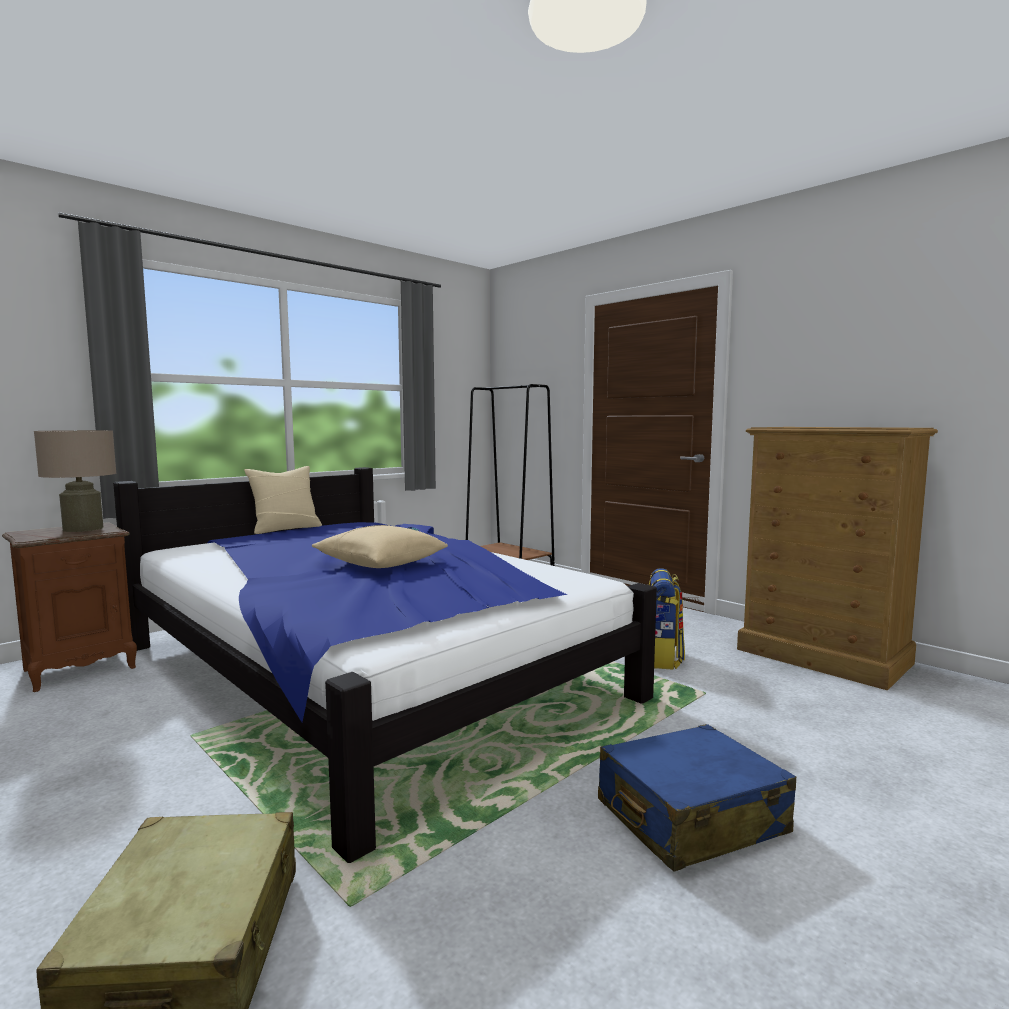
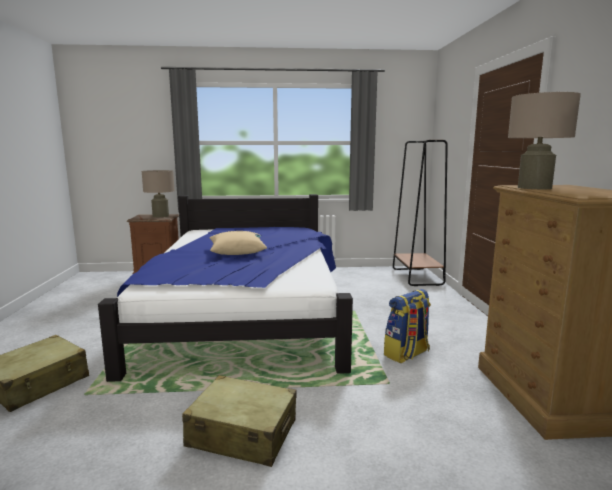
camera: 40 degrees right, 5 degrees up
(285, 529) = (258, 226): beige pillow -> none
(690, 818) = (242, 433): blue suitcase -> beige suitcase
(801, 427) = (534, 188): none -> beige table lamp

